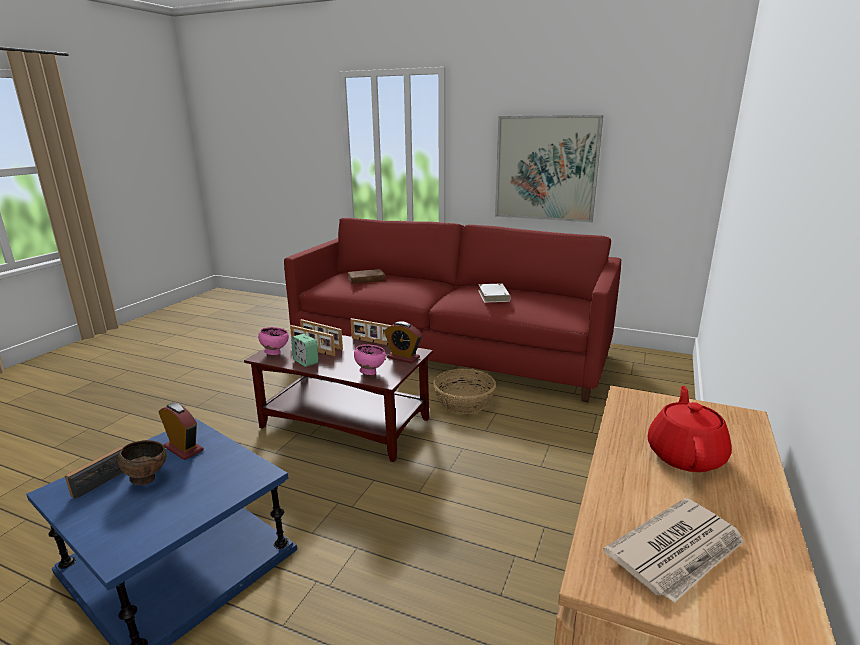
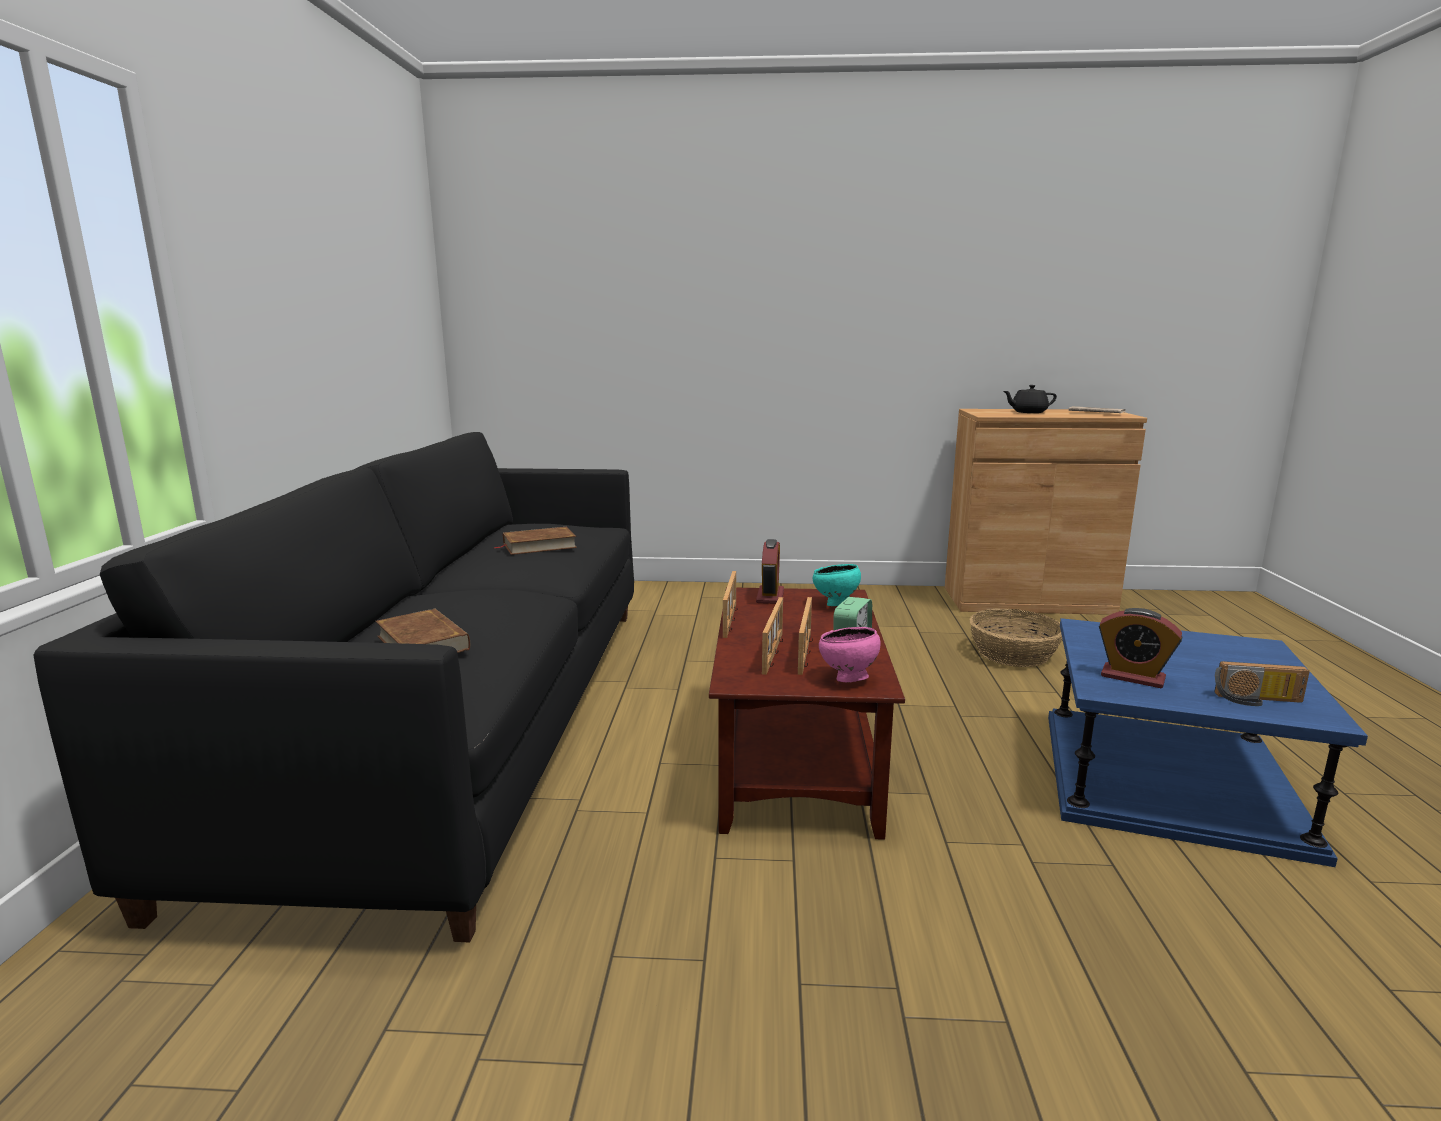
camera: 110 degrees left, 5 degrees down
(147, 479) = (1200, 675): brown bowl -> none
(183, 449) = (1132, 677): alarm clock -> alarm clock turned 75 degrees counterclockwise
(370, 372) = (835, 605): pink bowl -> turquoise bowl
(450, 351) = (464, 719): red sofa -> black sofa
(464, 402) = (668, 681): basket -> basket (1013, 653)
(494, 296) = (539, 545): white book -> brown book
(546, 168) = (328, 344): picture -> none
(685, 455) = (1028, 412): red teapot -> black teapot

